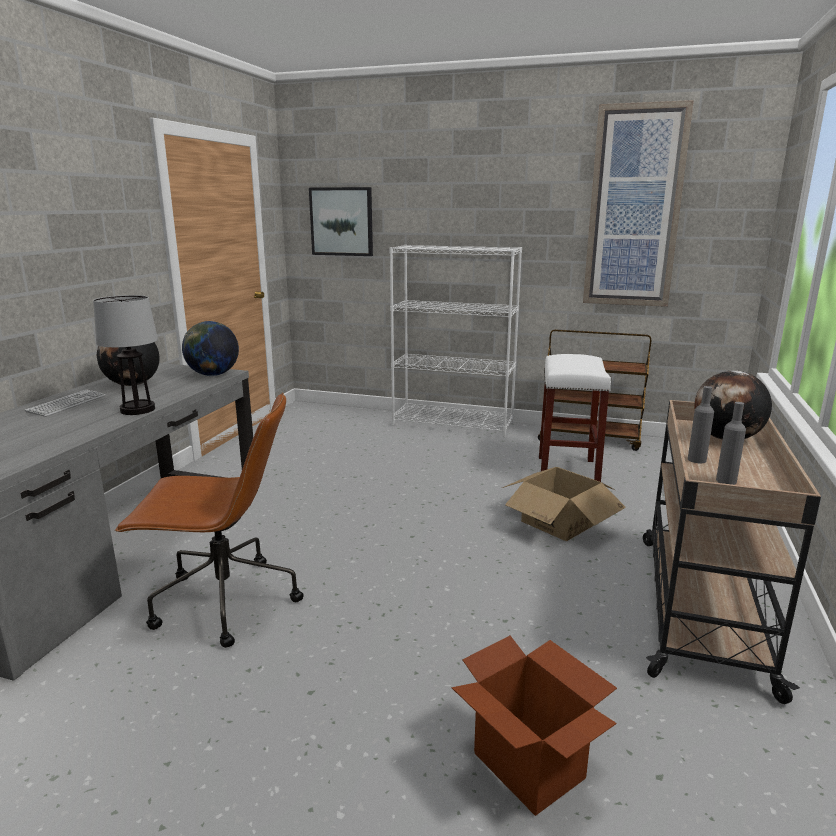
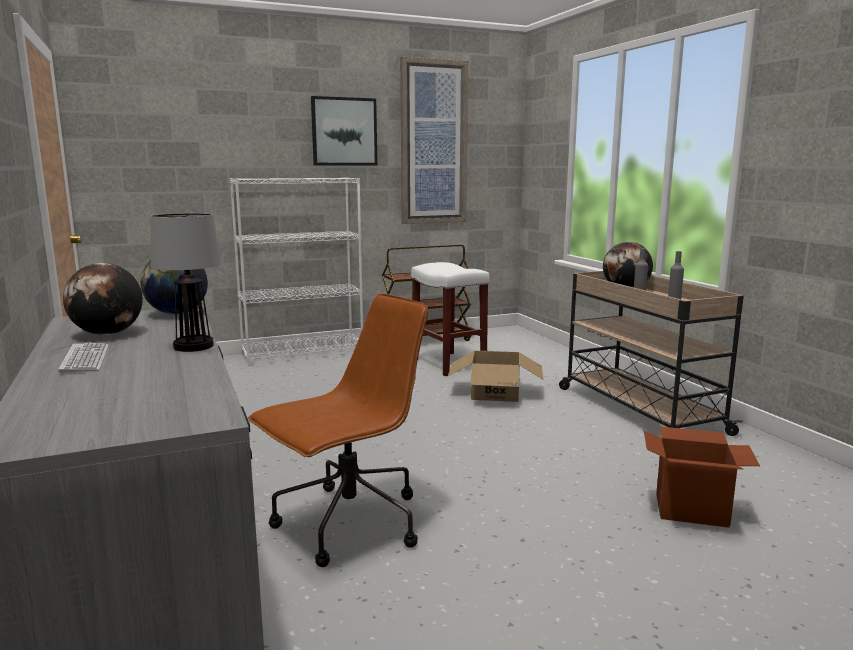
camera: 40 degrees left, 5 degrees down
(342, 221) = (150, 155): picture -> picture (344, 131)

